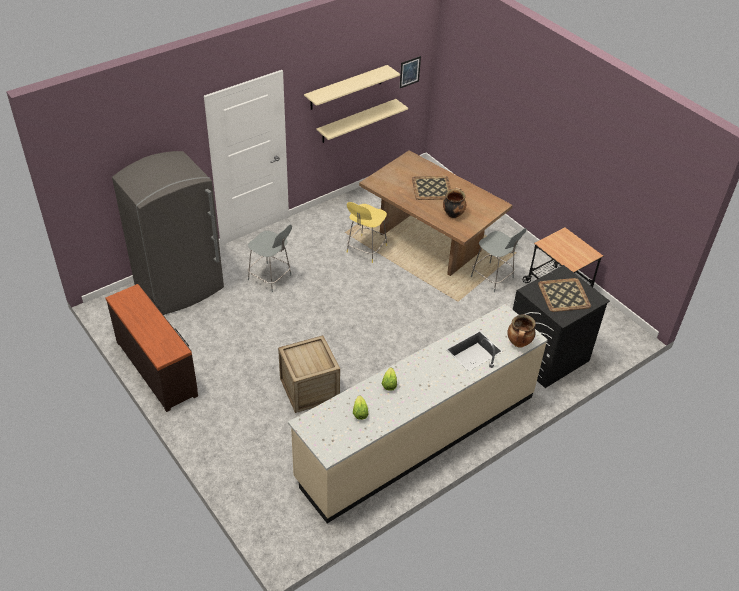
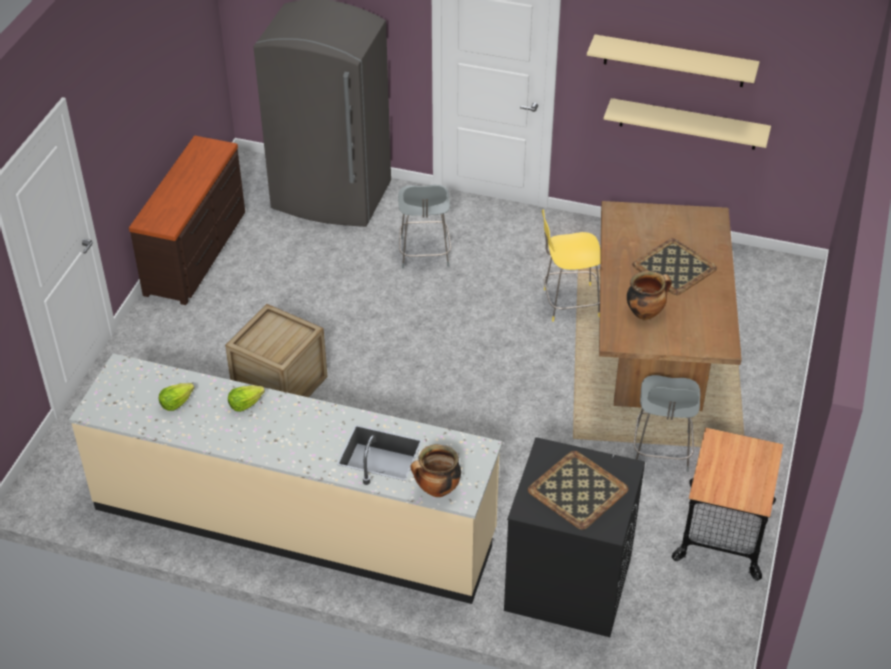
camera: 55 degrees right, 0 degrees up
(409, 72) = (806, 95): picture -> none

